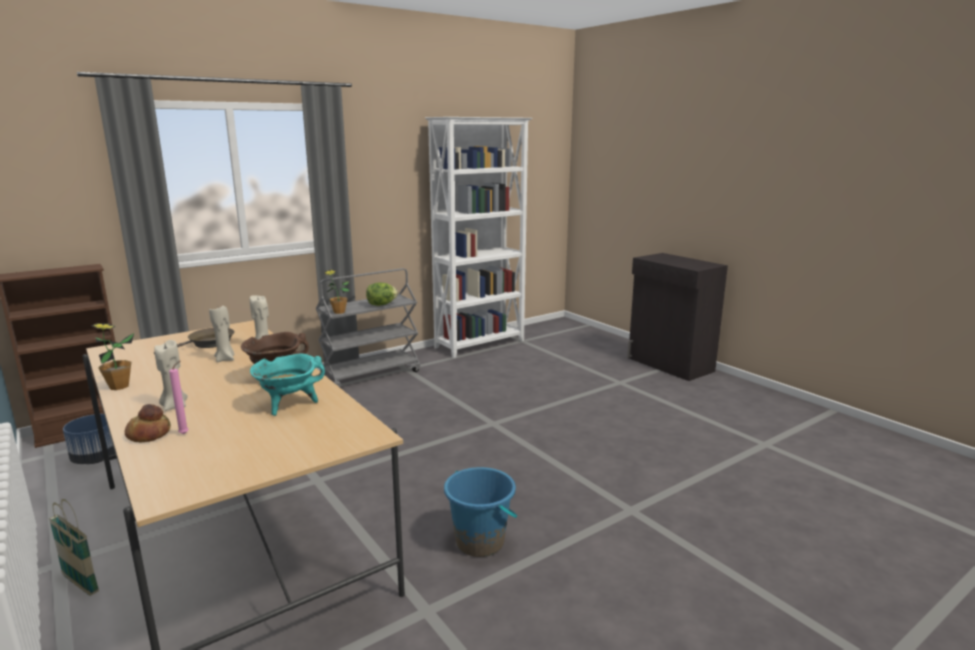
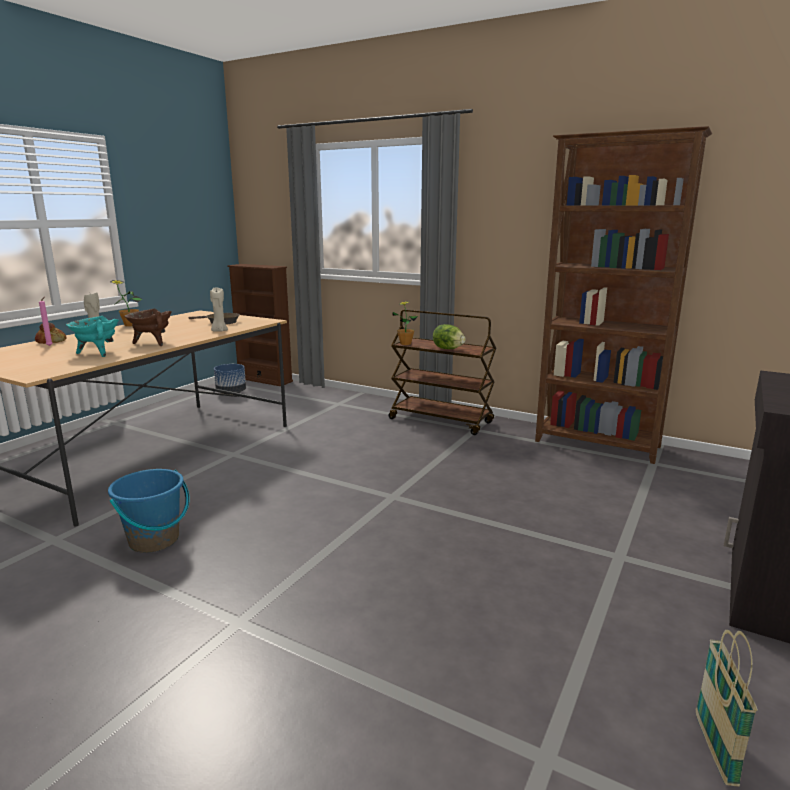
camera: 65 degrees right, 0 degrees up
(80, 584) = (95, 433): basket -> basket (715, 749)
(225, 359) = (189, 329): beige candle -> none
(371, 375) = (441, 421): grey cart -> brown cart
(481, 344) = (598, 445): white bookcase -> brown bookcase

